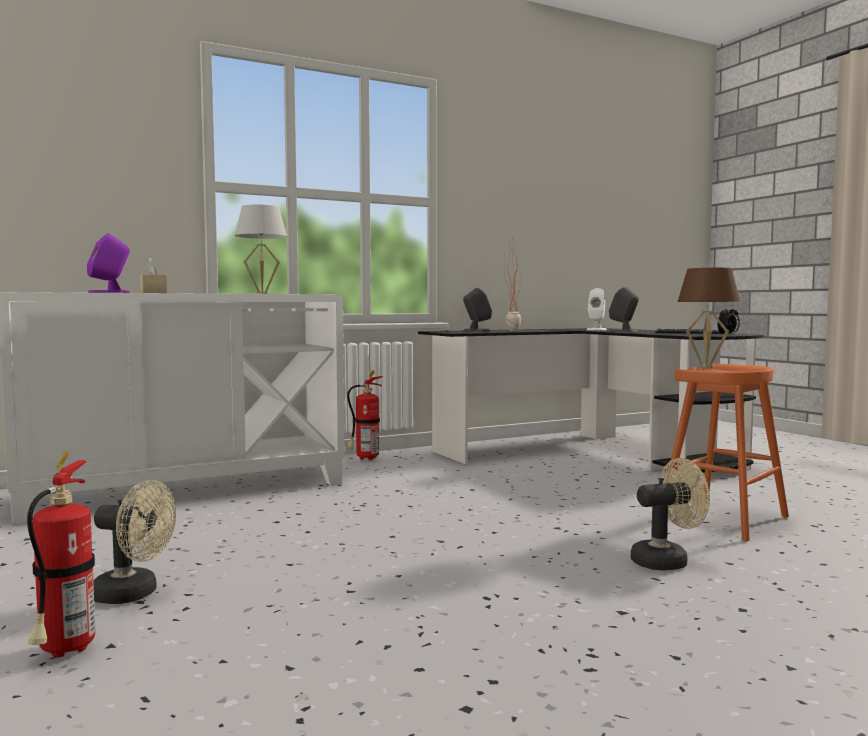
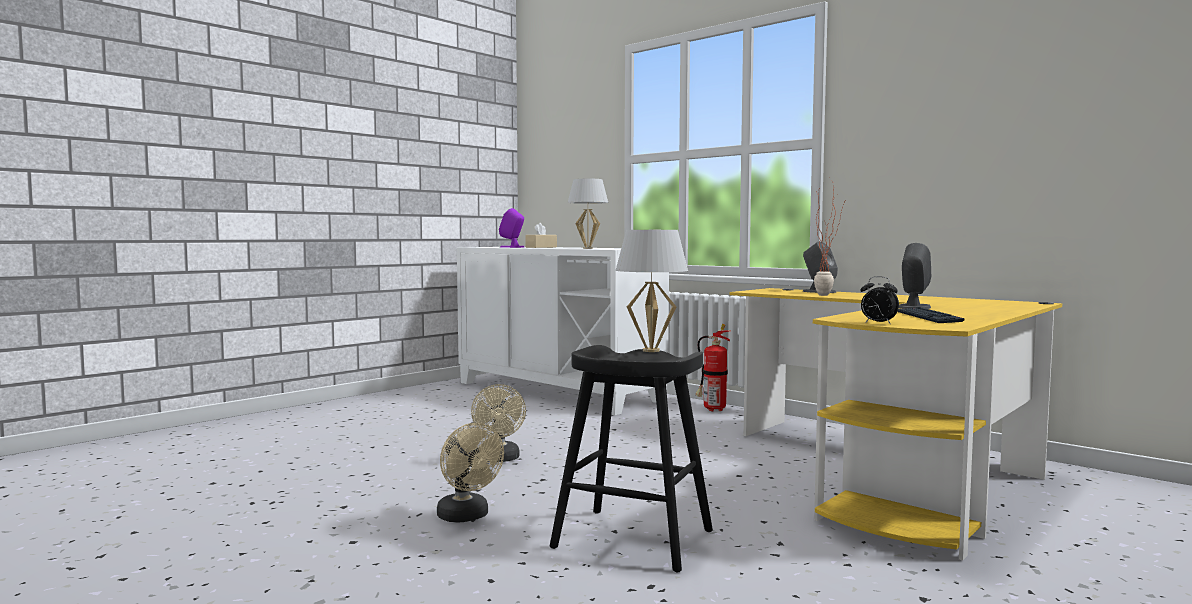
camera: 70 degrees right, 0 degrees up
(63, 652) = (288, 421): fire extinguisher -> none
(134, 594) = (359, 416): beige fan -> beige fan (499, 459)
(590, 453) = (895, 473): black desk -> yellow desk
(596, 329) = (954, 303): white speaker -> none
(705, 367) = (651, 350): brown table lamp -> white table lamp
(723, 519) = (633, 539): orange stool -> black stool

